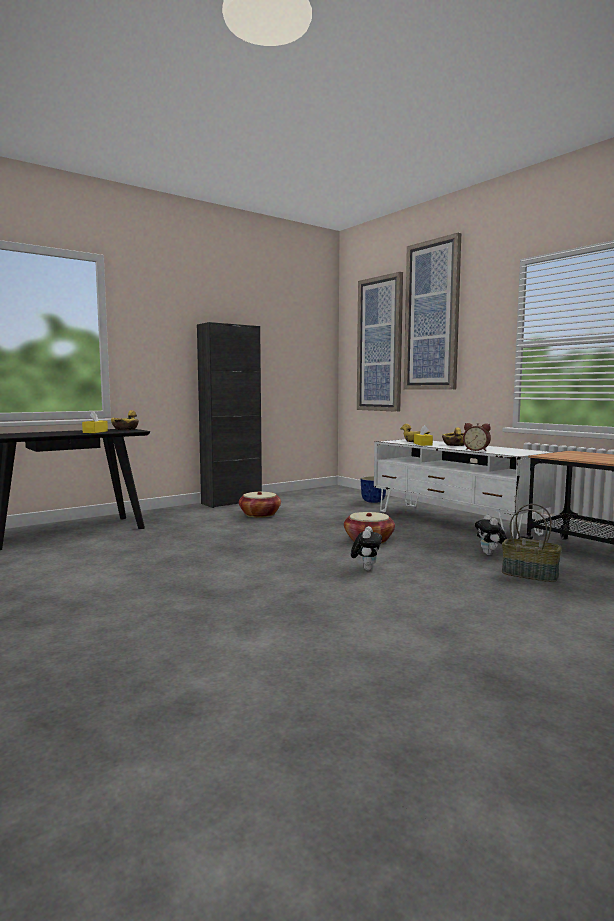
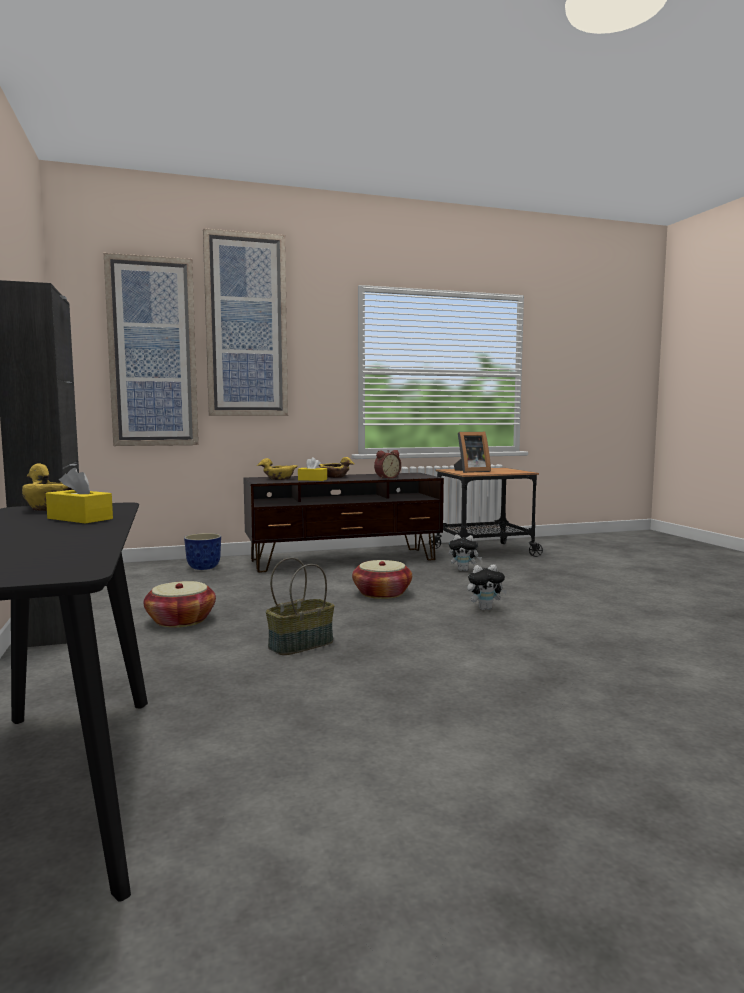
camera: 70 degrees left, 0 degrees up
(366, 568) = (485, 608): plush toy -> plush toy turned 135 degrees clockwise
(454, 522) = (344, 560): white tv stand -> brown tv stand
(530, 574) = (525, 571): basket -> basket (301, 644)
(573, 455) = (471, 471): none -> picture frame

